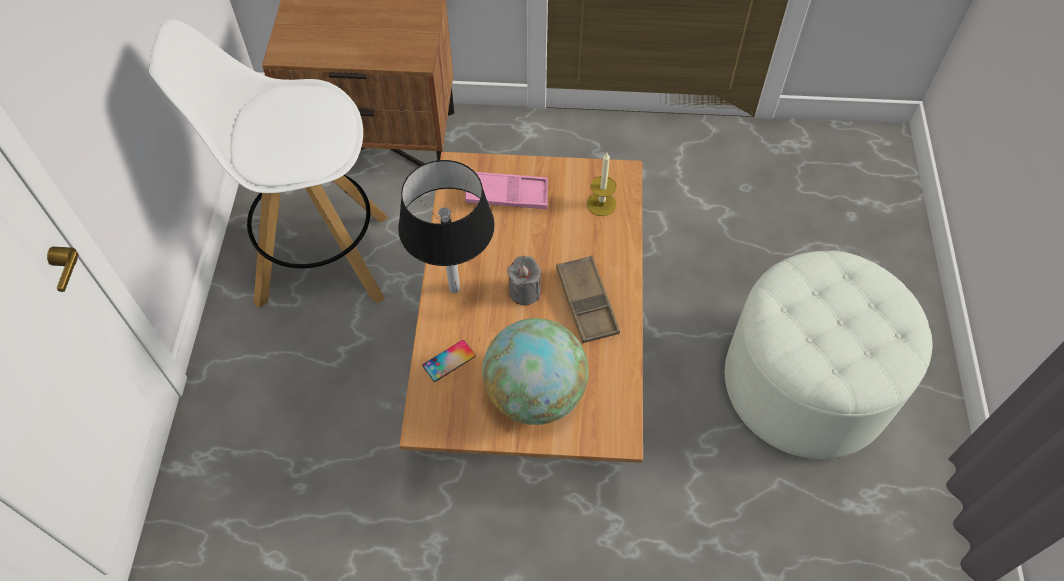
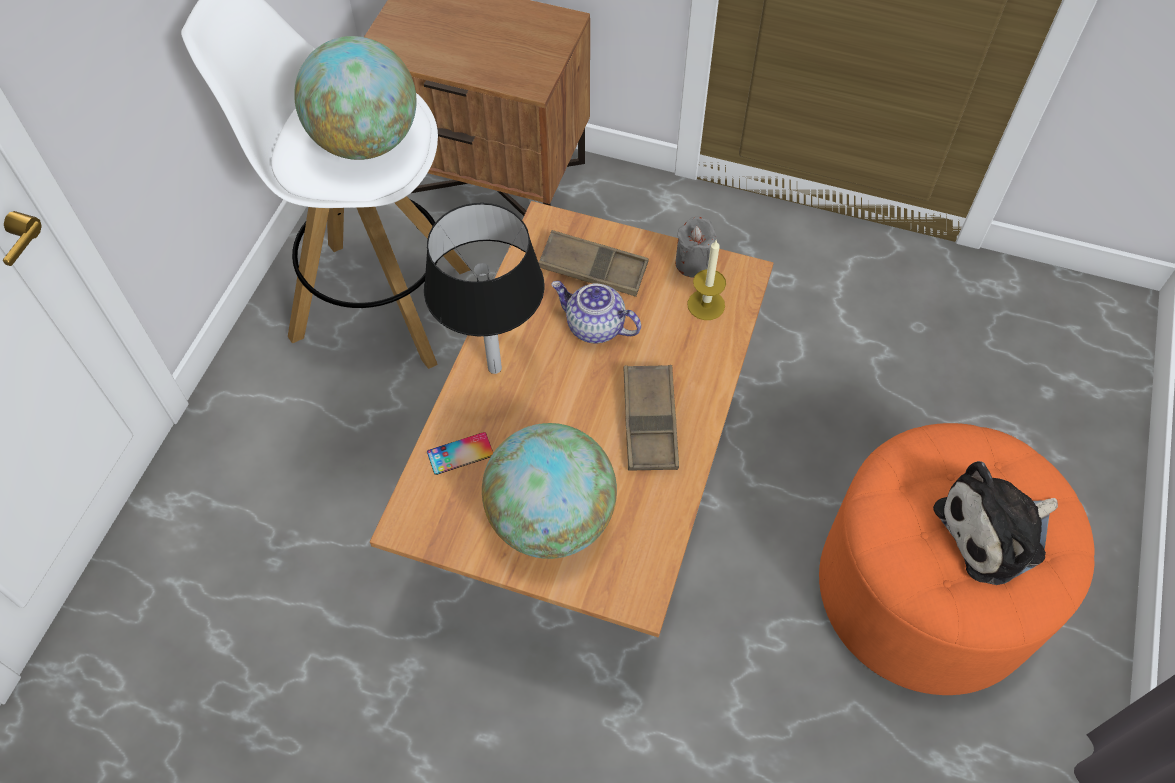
camera: 15 degrees right, 0 degrees up
(306, 131) = (366, 141): none -> globe
(506, 194) = (593, 269): pink tray -> brown tray
(522, 239) = (594, 327): none -> teapot
(524, 291) = (577, 391): grey candle -> grey candle (693, 263)
(806, 383) = (926, 590): white ottoman -> orange ottoman
(858, 325) = (995, 532): none -> plush toy

